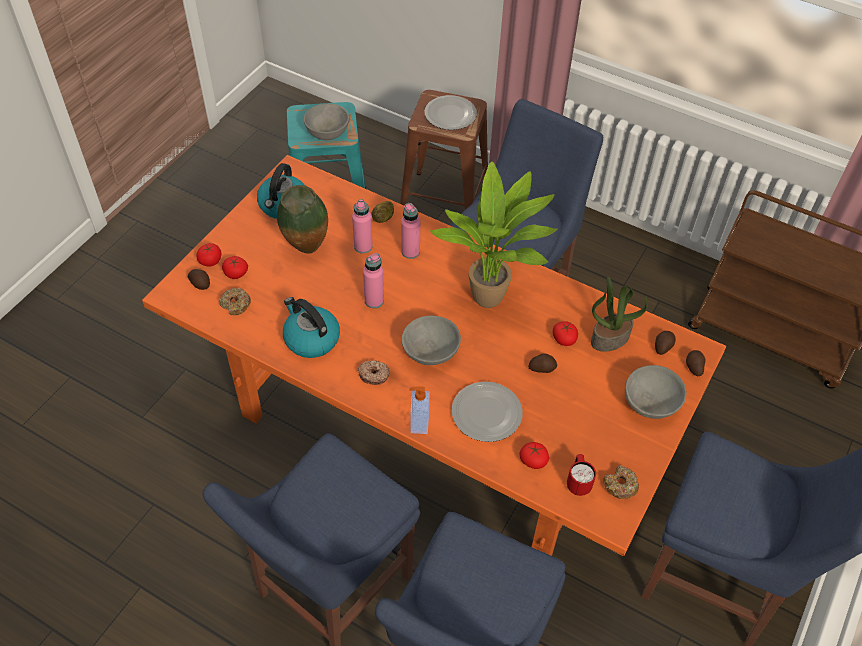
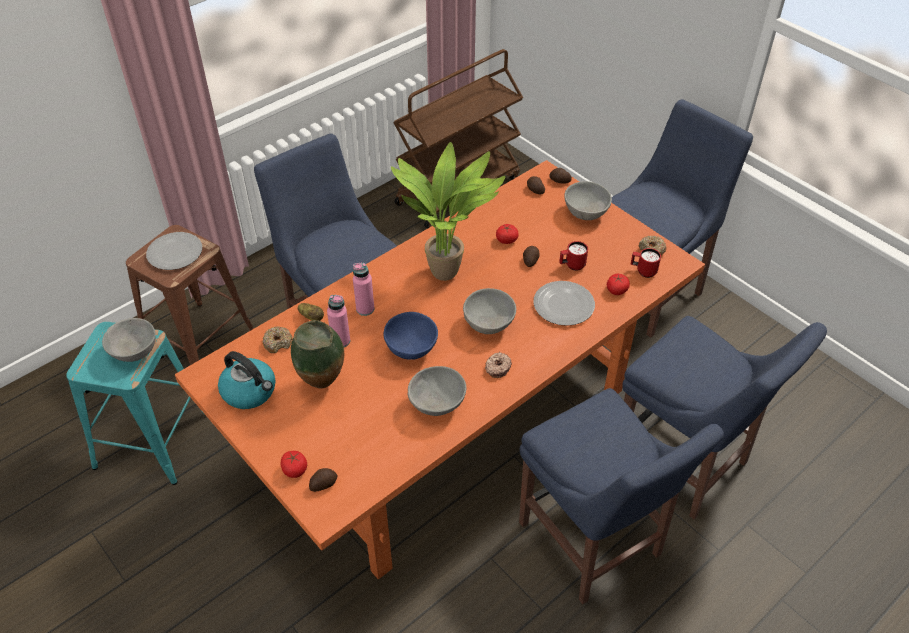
camera: 70 degrees left, 5 degrees down
(236, 273) = (324, 449): tomato -> none
(236, 305) = (367, 457): donut -> donut (278, 343)
(311, 339) = (437, 405): kettle -> grey bowl
(374, 301) = (412, 348): pink bottle -> blue bowl
(418, 423) = (560, 350): soap dispenser -> none
(552, 408) = (572, 265): none -> red mug
(610, 338) = (516, 215): potted plant -> none

